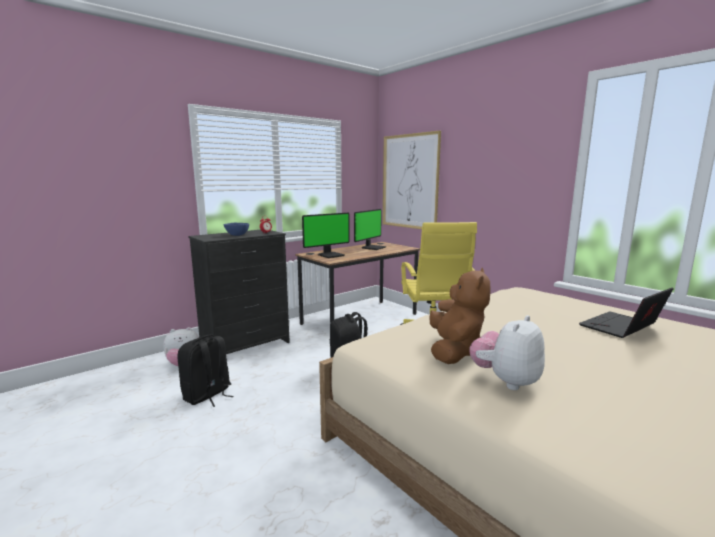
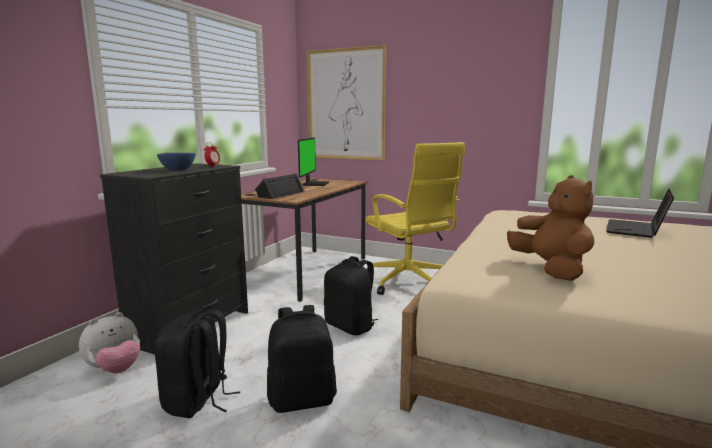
camera: 25 degrees left, 0 degrees up
(266, 412) = (302, 399): none -> black backpack
(330, 255) = (280, 194): monitor -> black speaker
(506, 381) = (635, 286): plush toy -> none

